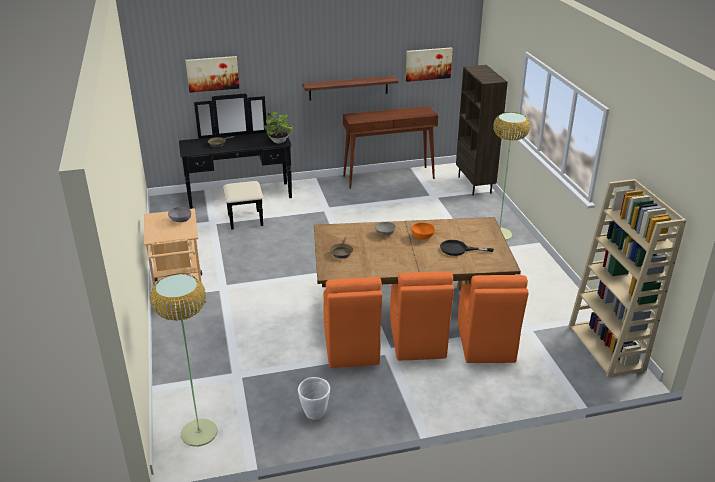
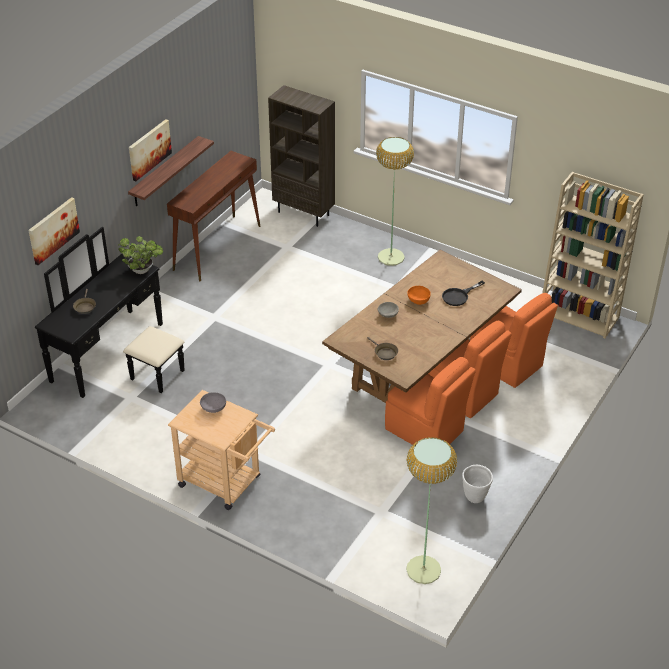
camera: 45 degrees left, 10 degrees up
(428, 64) = (222, 107): picture -> picture (149, 149)

